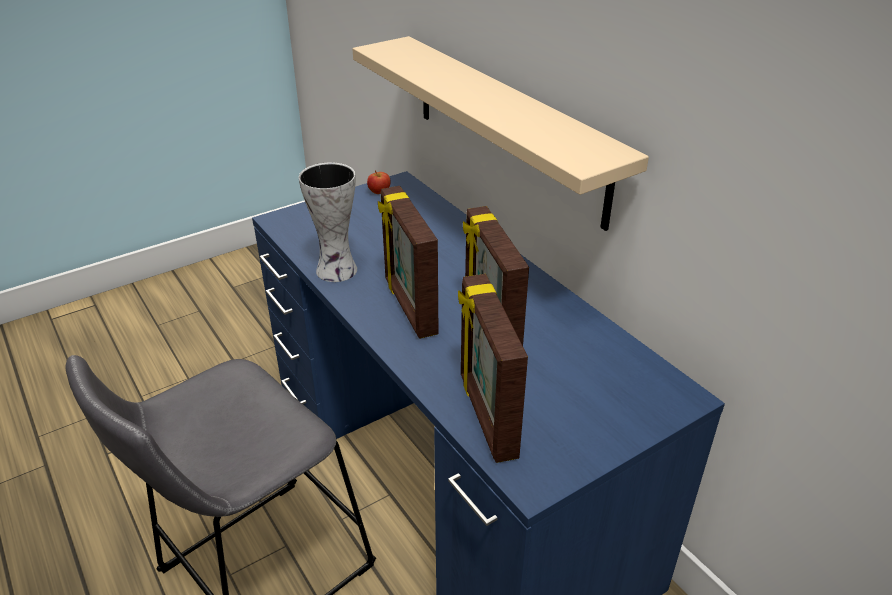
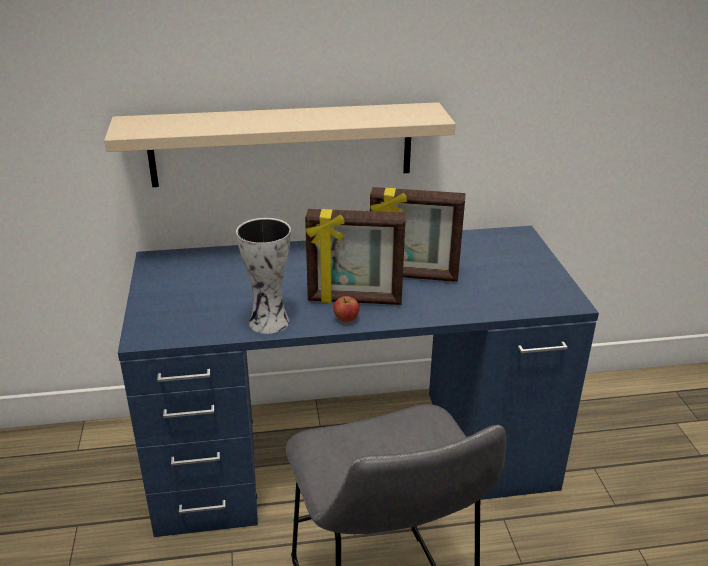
camera: 65 degrees left, 5 degrees down
(379, 192) = (159, 273): apple -> apple (346, 319)
(486, 416) = (501, 301): picture frame -> none

